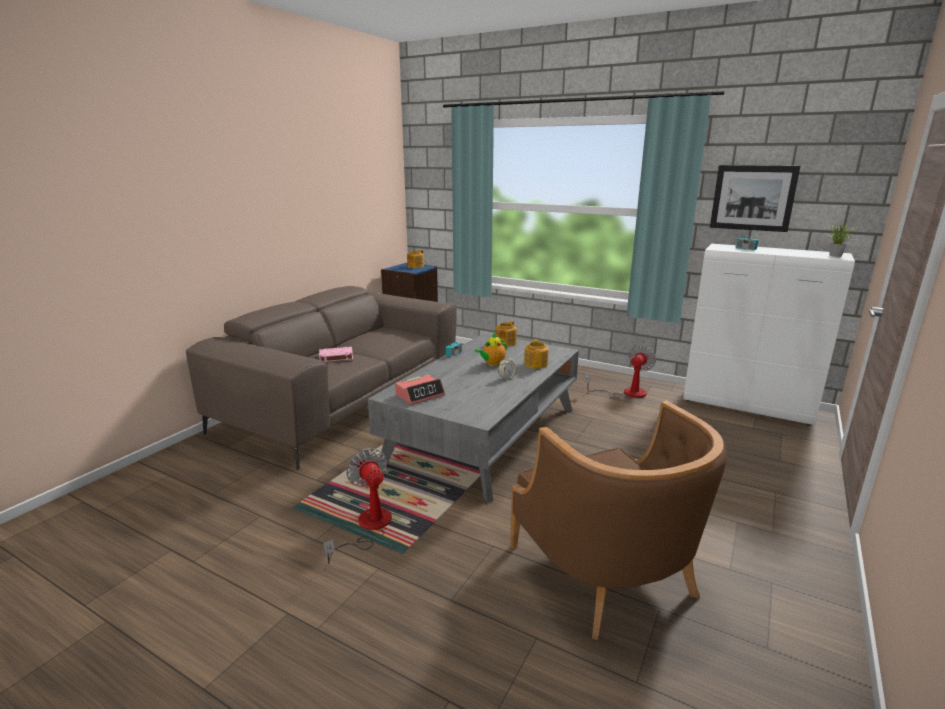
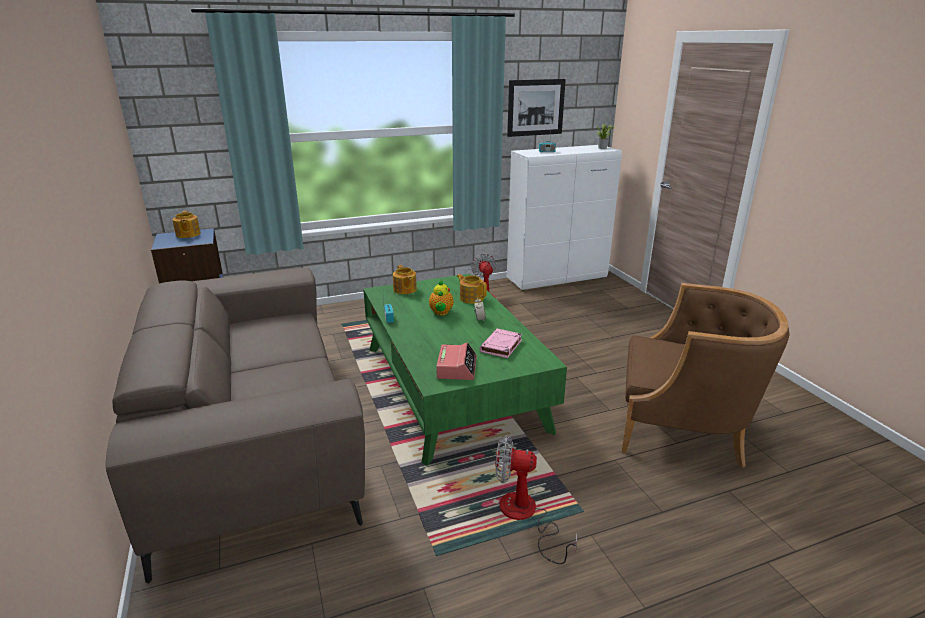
camera: 50 degrees left, 5 degrees up
(335, 357) = (272, 377): pink book -> pink book (501, 346)
(484, 434) = (451, 386): grey coffee table -> green coffee table

